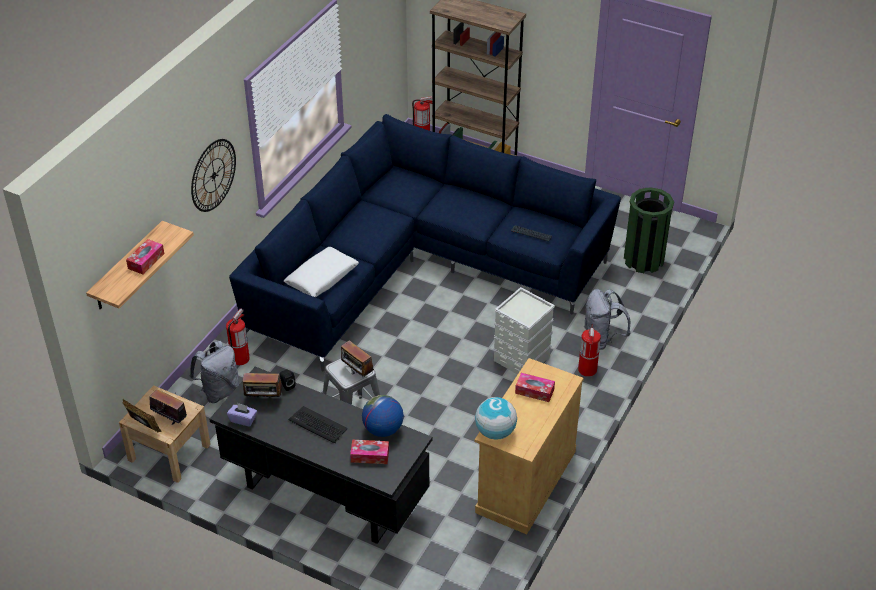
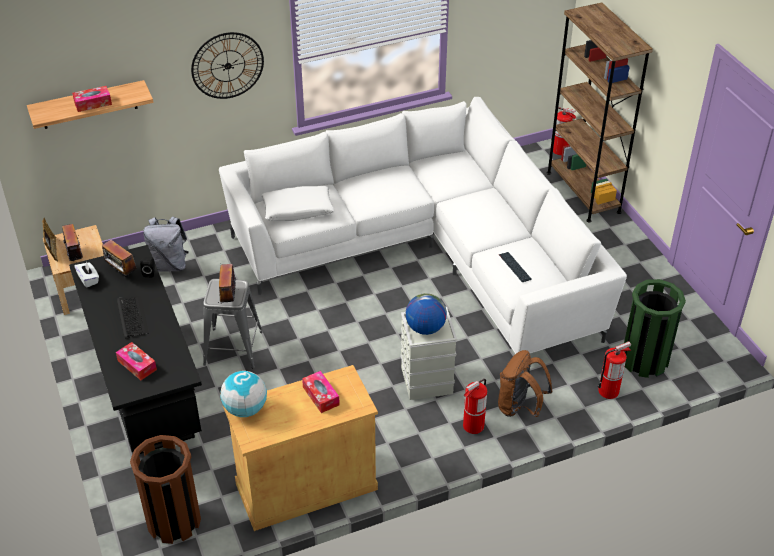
camera: 40 degrees right, 0 degrees up
(240, 358) = (212, 249): fire extinguisher -> fire extinguisher (609, 391)
(243, 420) = (88, 279): purple tissue box -> white tissue box
(383, 429) = (172, 351): globe -> globe (425, 328)
(416, 267) = (429, 253): blue sofa -> white sofa
(463, 567) = (174, 521): none -> brown trash can
(602, 339) = (520, 407): grey backpack -> brown backpack

